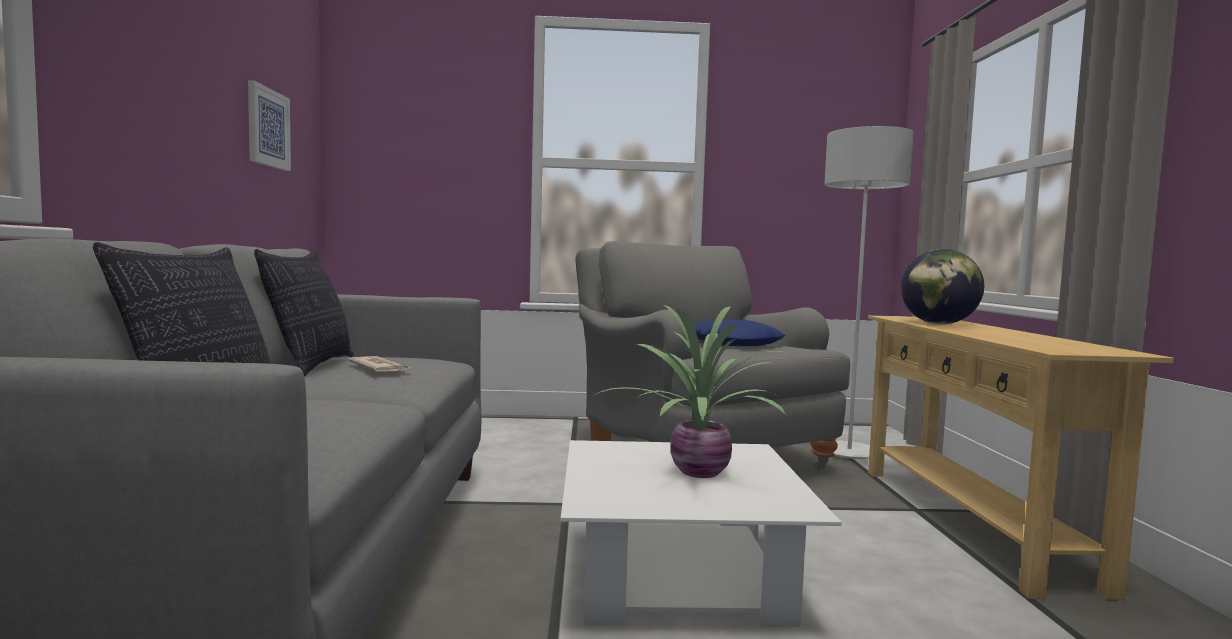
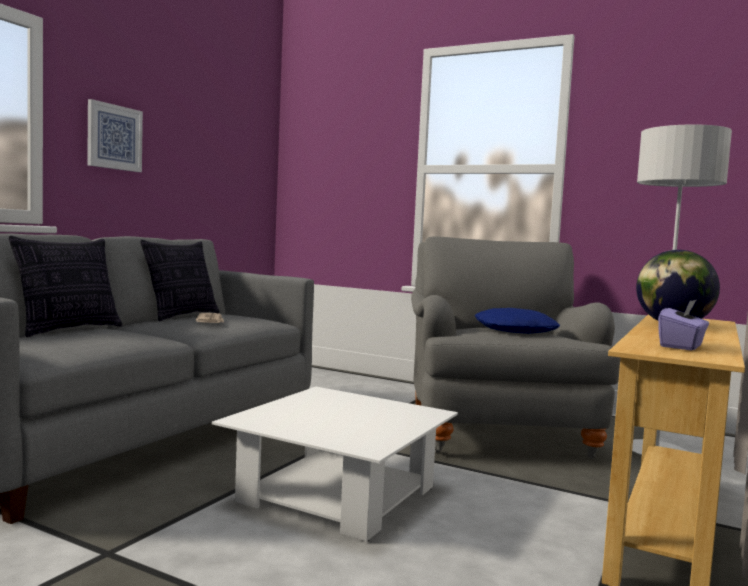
camera: 30 degrees right, 0 degrees up
(267, 128) = (222, 156): picture -> picture (114, 137)
(696, 471) = (354, 416): potted plant -> none
(1055, 343) = (682, 346): none -> purple tissue box

